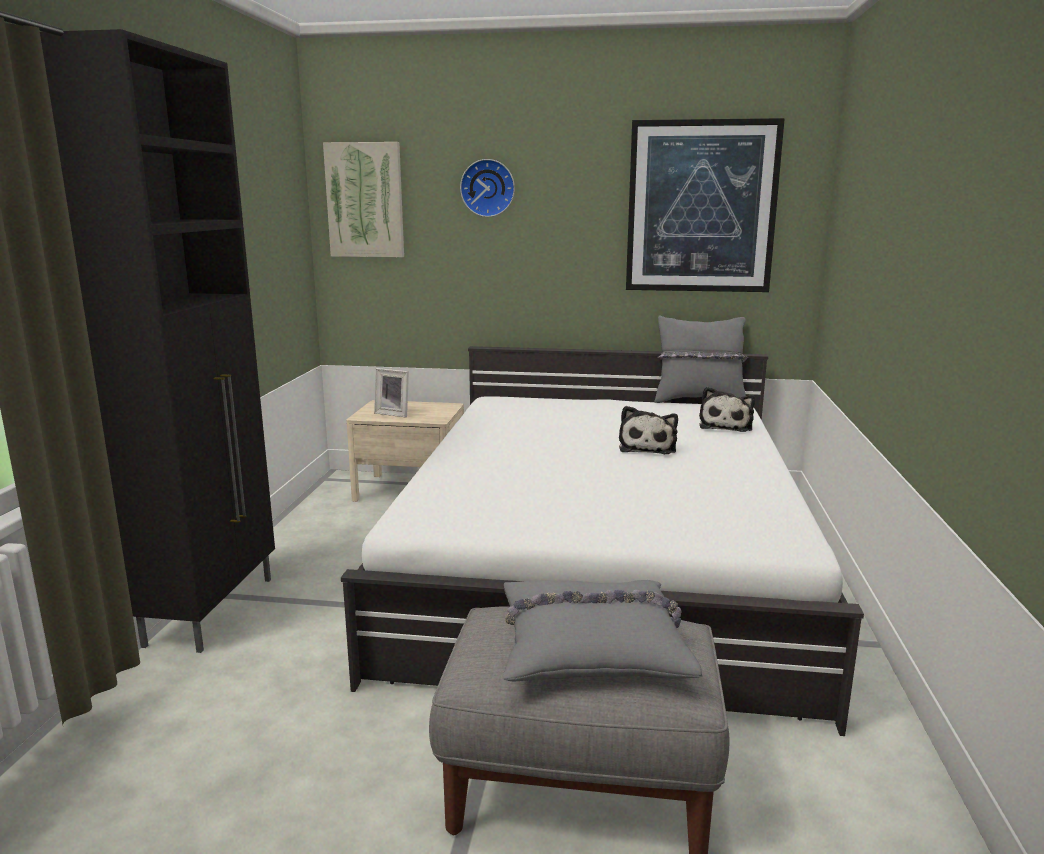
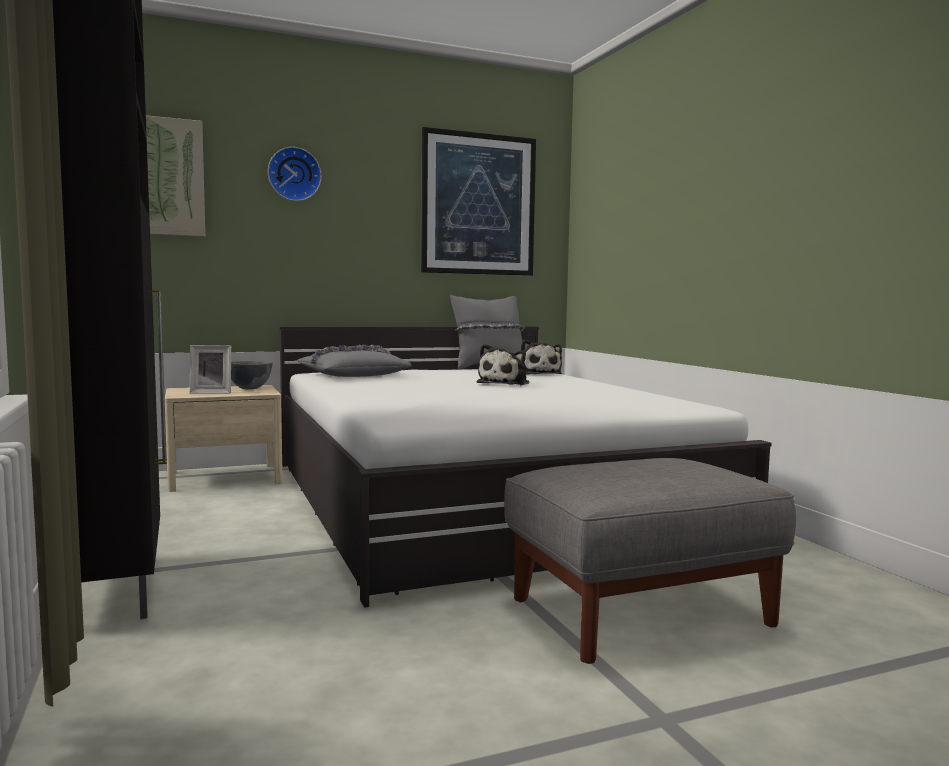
camera: 30 degrees left, 10 degrees down
(434, 409) = (249, 388): none -> grey bowl
(592, 646) = (653, 470): grey pillow -> grey pillow (353, 375)
(647, 447) = (505, 383): plush toy -> plush toy turned 45 degrees clockwise

